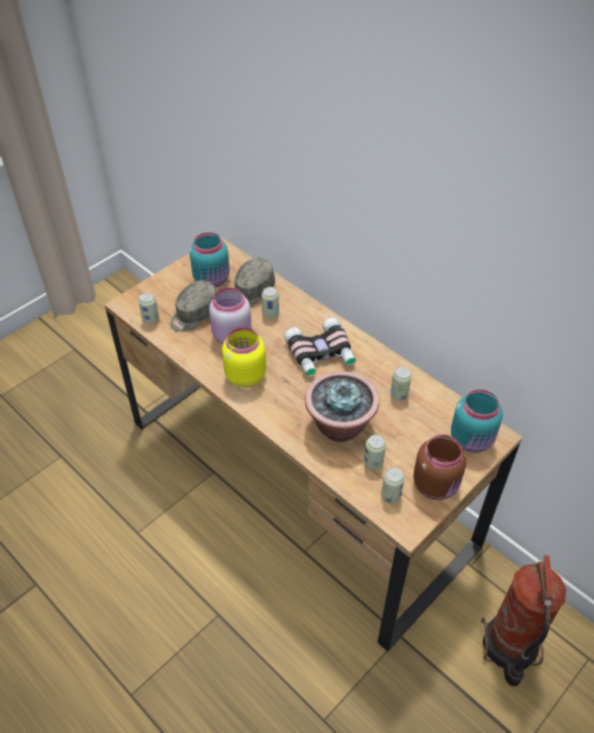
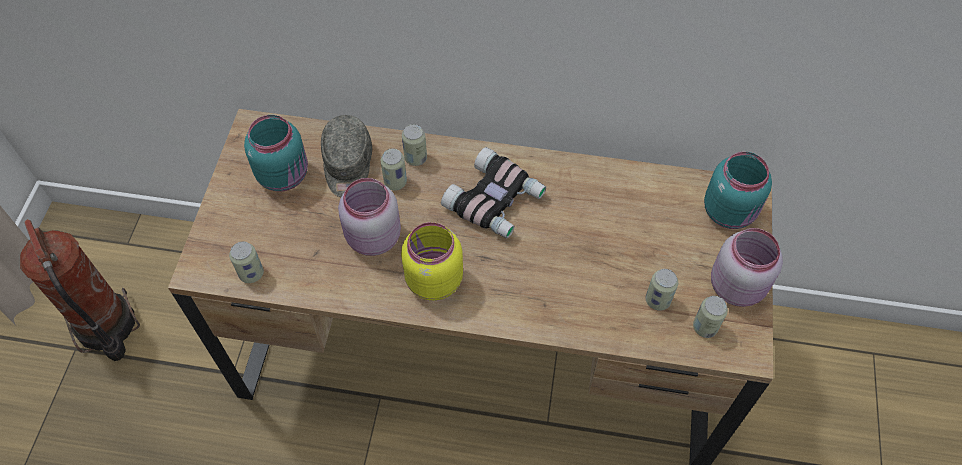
camera: 35 degrees left, 10 degrees up
(194, 315) = (302, 235): grey cap -> none
(339, 426) = (588, 278): potted plant -> none
(399, 394) = (618, 202): can -> can (415, 158)
(436, 485) = (737, 285): brown jar -> pink jar
(508, 648) = (804, 391): fire extinguisher -> fire extinguisher (106, 328)

